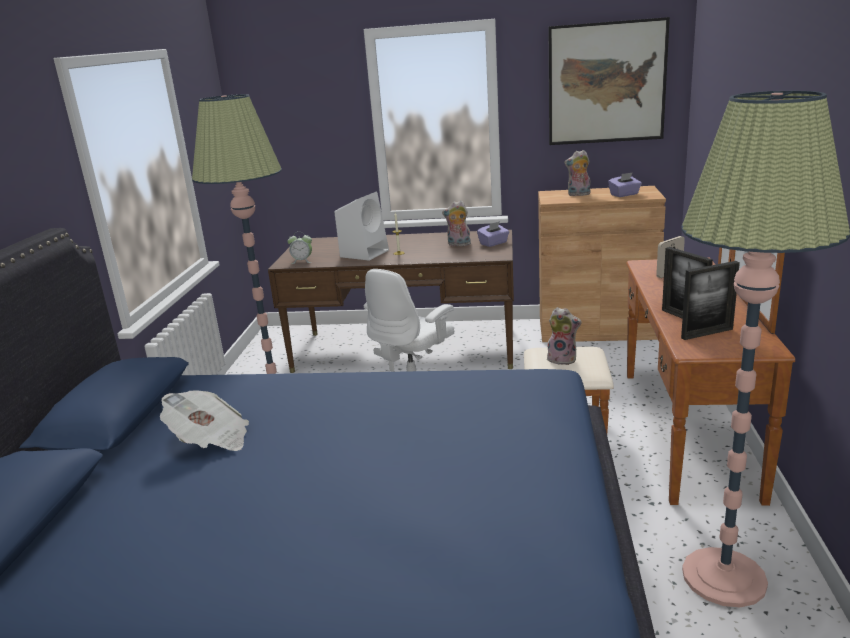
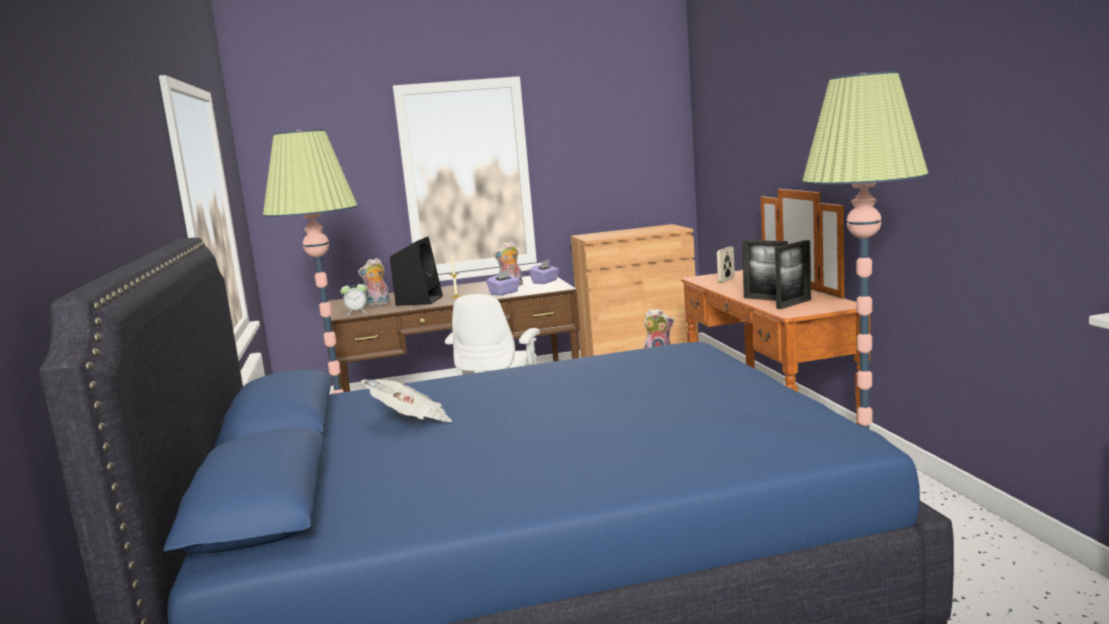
camera: 20 degrees left, 10 degrees down
(365, 253) = (419, 300): white speaker -> black speaker
(578, 195) = (612, 233): plush toy -> plush toy (378, 304)
(606, 83) = (622, 133): picture -> none
(624, 194) = (654, 230): purple tissue box -> purple tissue box (504, 293)

